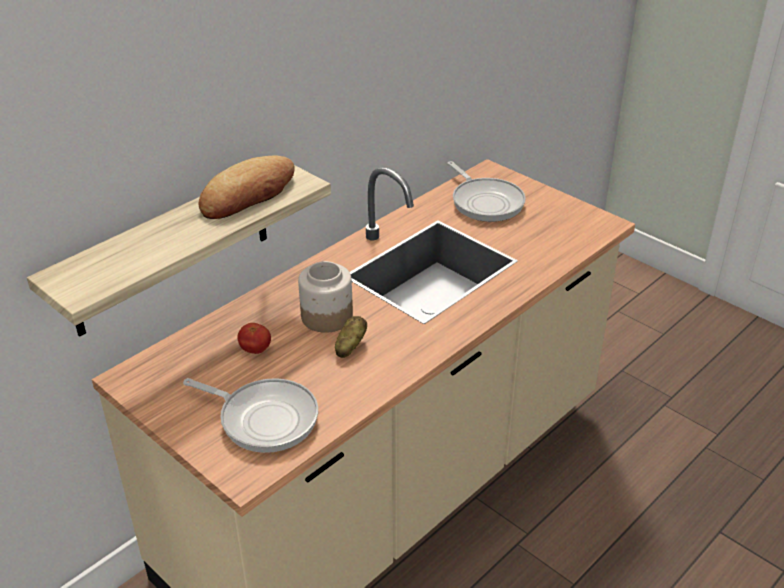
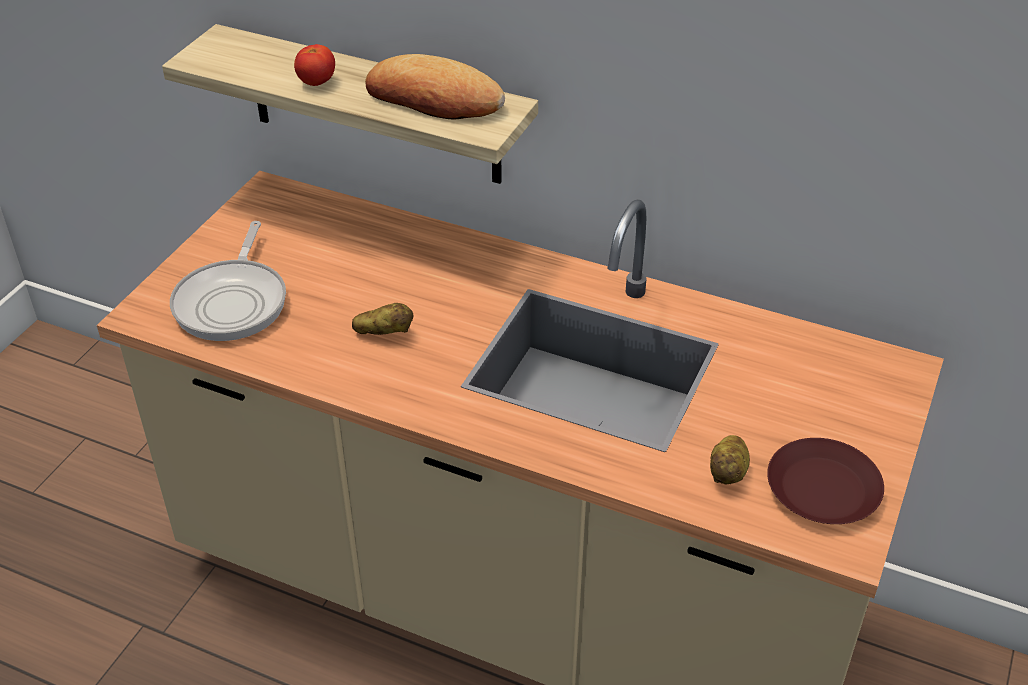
camera: 70 degrees right, 5 degrees up
(255, 350) = (348, 261): tomato -> tomato (316, 82)
(326, 317) = (434, 298): jar -> none
(485, 202) = (807, 383): frying pan -> none
(542, 244) = (729, 472): none -> potato
(567, 219) = (824, 490): none -> brown plate

